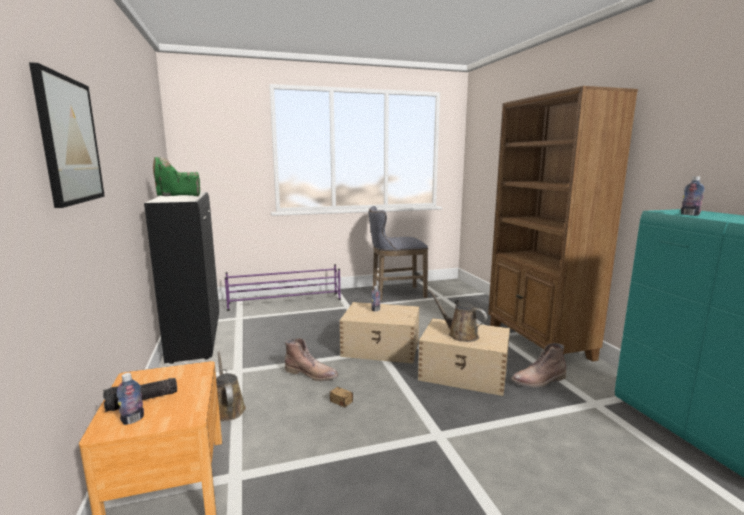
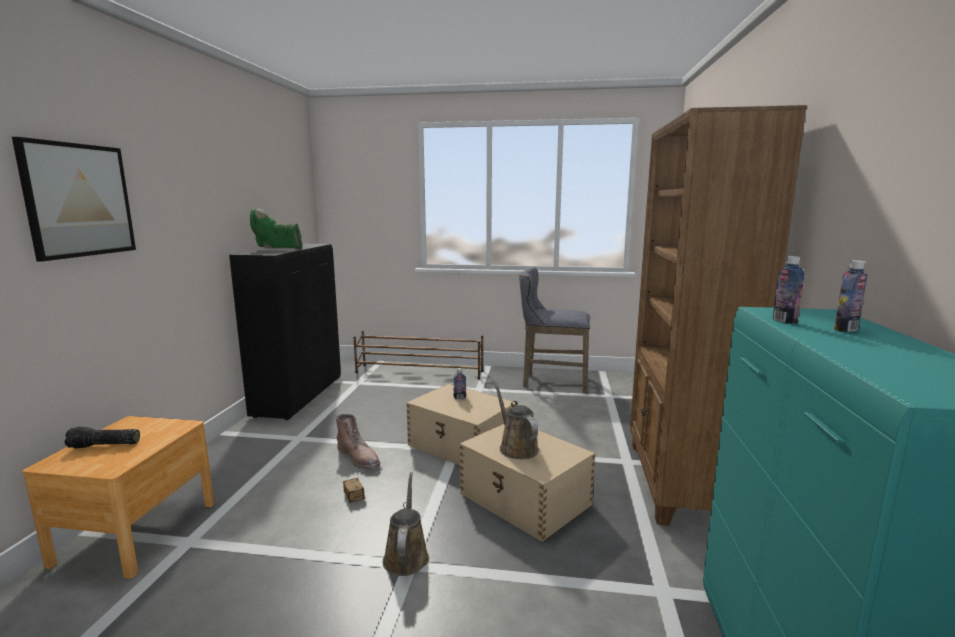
camera: 25 degrees right, 0 degrees up
(133, 420) = (77, 460): bottle -> bottle (845, 329)
(227, 409) = (250, 474): brown watering can -> brown watering can (406, 556)
(285, 302) = (420, 372): purple shoe rack -> brown shoe rack
(538, 381) = (614, 536): brown boot -> none

